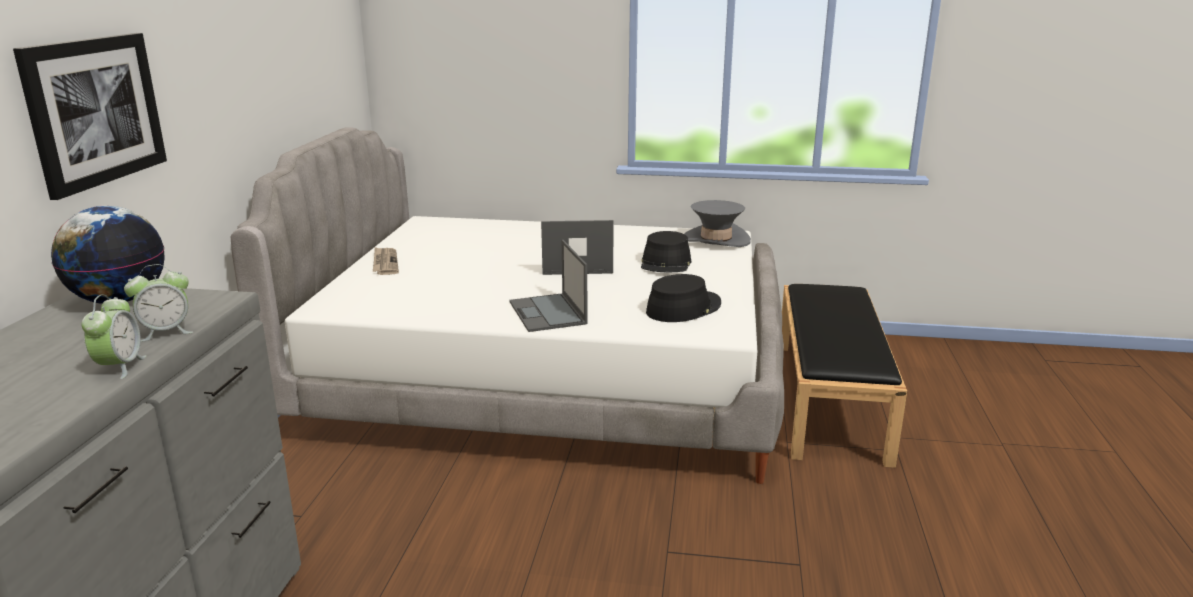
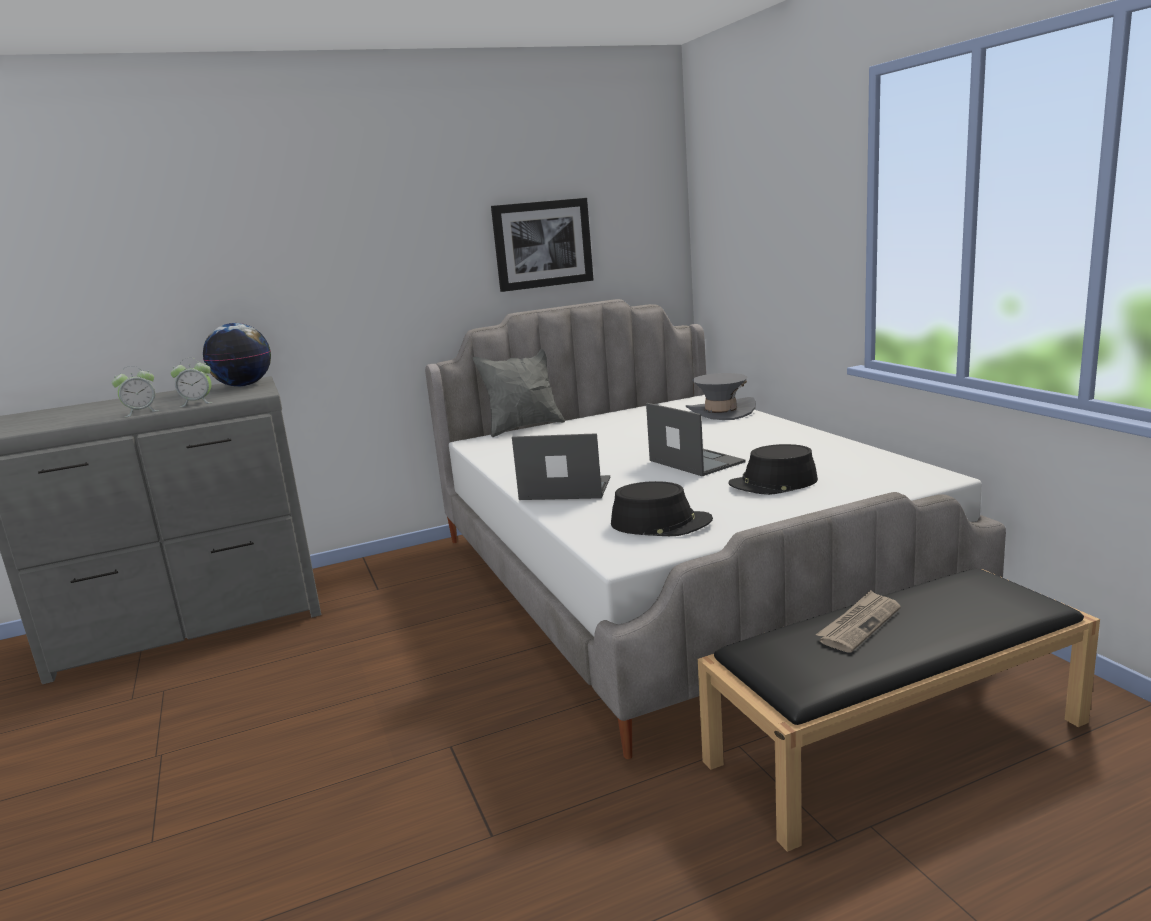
camera: 60 degrees right, 5 degrees down
(94, 111) = (298, 266): picture -> picture (542, 244)
(166, 332) = (197, 403): alarm clock -> alarm clock turned 45 degrees counterclockwise
(327, 282) = (523, 427): none -> grey pillow
(385, 263) = (586, 423): newspaper -> newspaper (859, 624)
(548, 313) = (564, 489): laptop -> laptop turned 60 degrees clockwise
(716, 240) = (901, 477): grey hat -> grey hat (720, 412)

